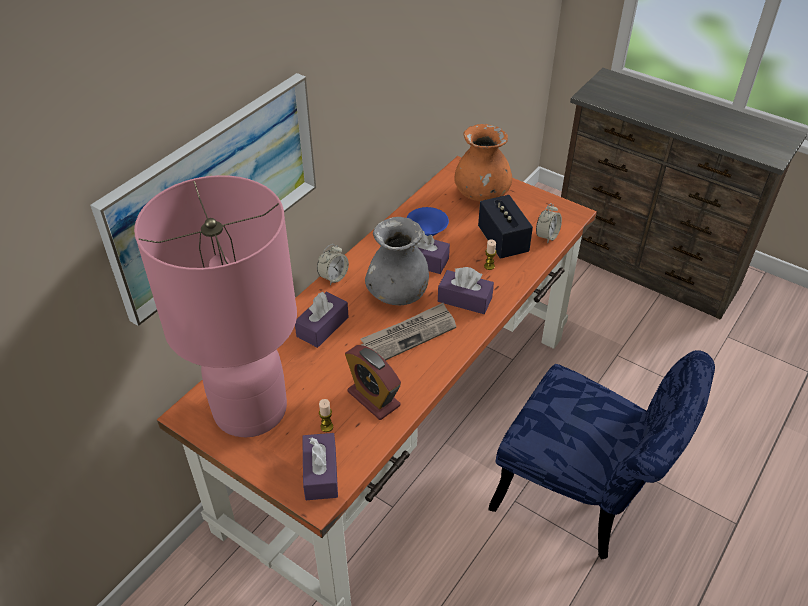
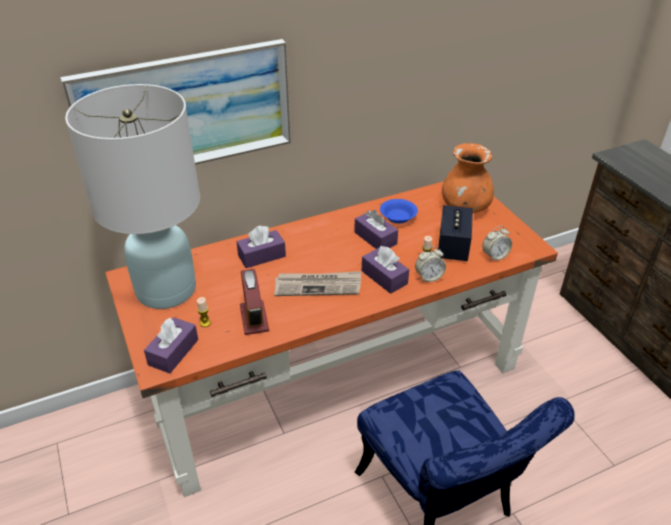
camera: 30 degrees right, 5 degrees down
(250, 410) = (166, 290): pink table lamp -> white table lamp
(333, 277) = (298, 226): alarm clock -> alarm clock (429, 277)
(398, 294) = (335, 254): grey vase -> none

